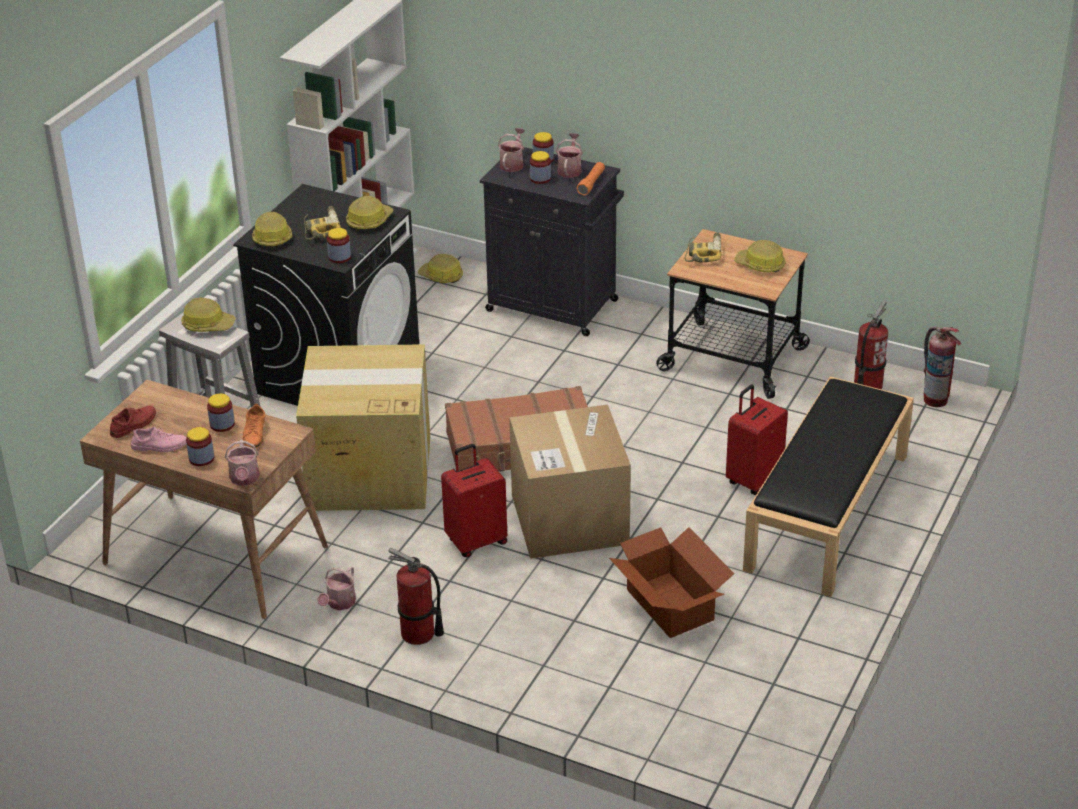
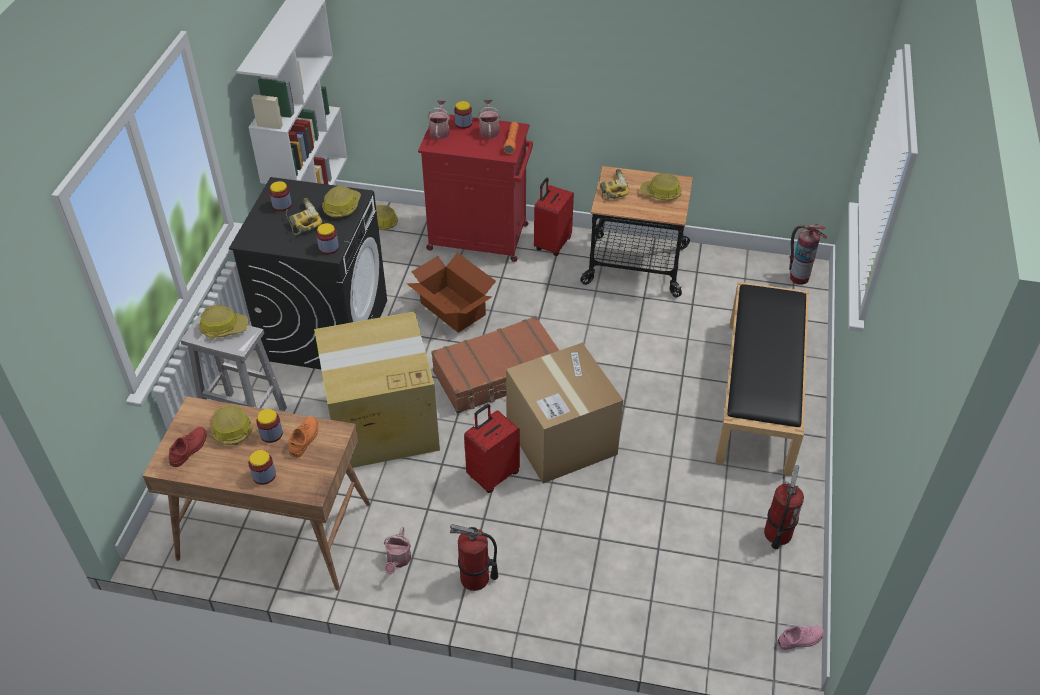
camera: 15 degrees left, 10 degrees up
(159, 446) = (220, 468): pink shoe -> pink shoe (800, 639)
(244, 479) = (311, 491): watering can -> none
(254, 433) = (304, 439): orange shoe -> orange shoe turned 150 degrees counterclockwise
(272, 237) = (261, 236): hard hat -> hard hat (231, 428)
(540, 178) = (468, 142): jar -> jar (282, 205)
(554, 306) = (480, 238): black cabinet -> red cabinet
(669, 606) = (670, 509): cardboard box -> cardboard box (452, 309)
(753, 479) = (691, 374): red suitcase -> red suitcase (552, 244)
(867, 386) = (744, 273): fire extinguisher -> fire extinguisher (777, 534)

